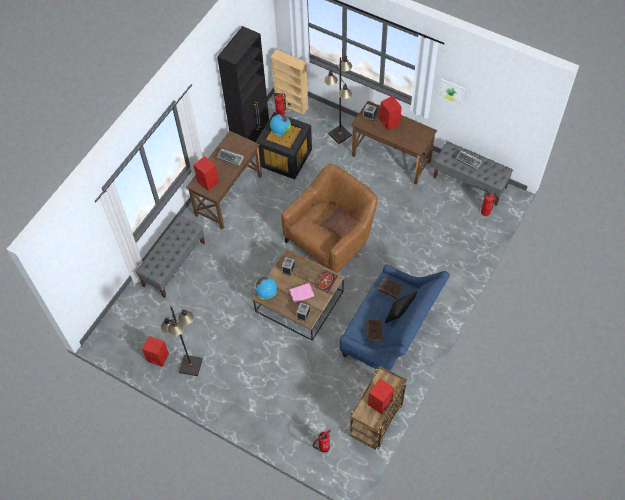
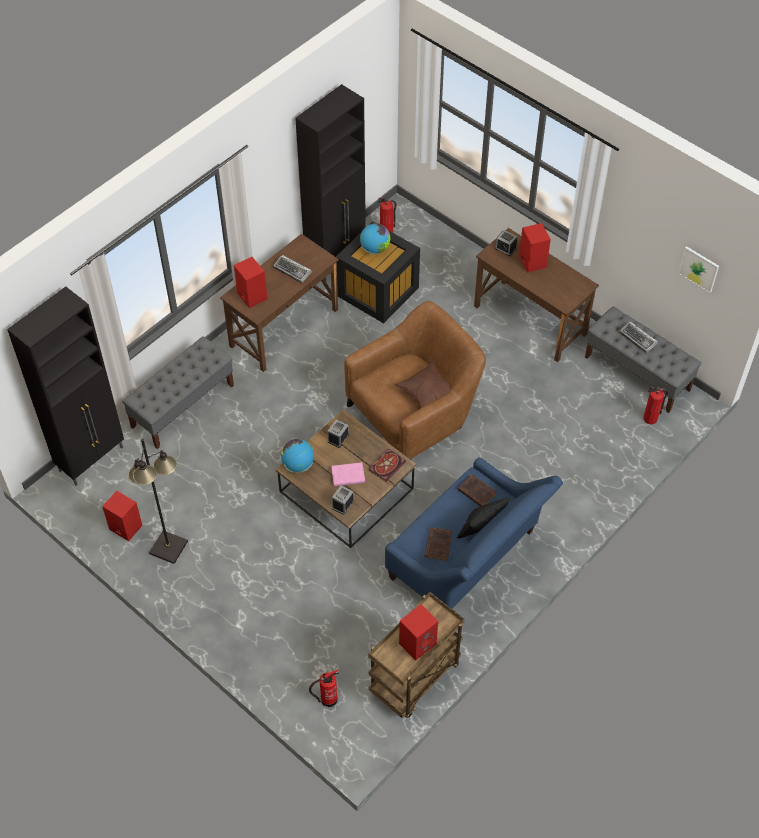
camera: 10 degrees right, 5 degrees down
(122, 314) = (92, 459): none -> black cabinet
(291, 104) = (405, 222): beige bookcase -> none
(340, 134) = (464, 274): black floor lamp -> none
(451, 91) = (625, 228): picture -> picture (699, 269)

